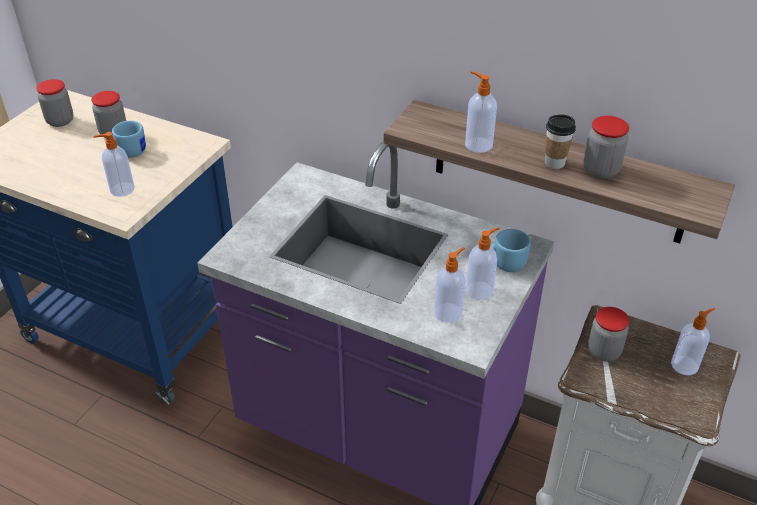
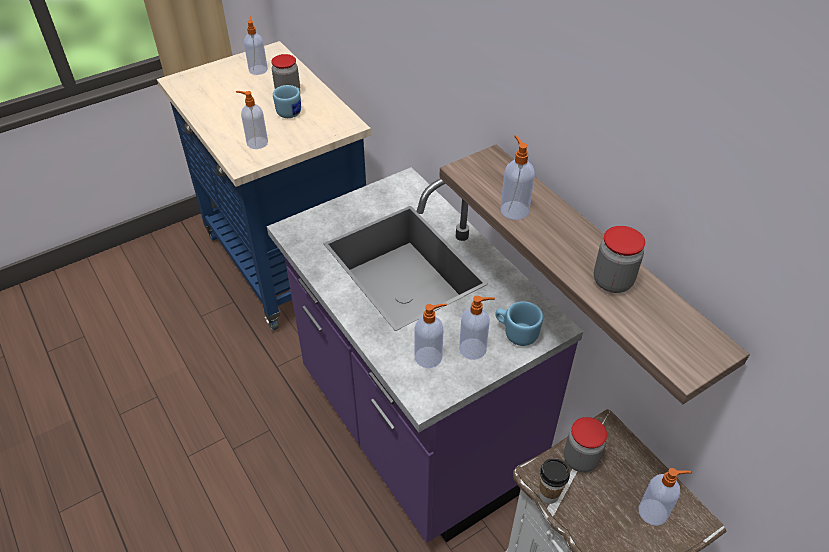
camera: 30 degrees right, 5 degrees up
(60, 121) = (258, 69): jar -> soap dispenser
(554, 163) = (572, 256): cup -> cup (549, 494)

